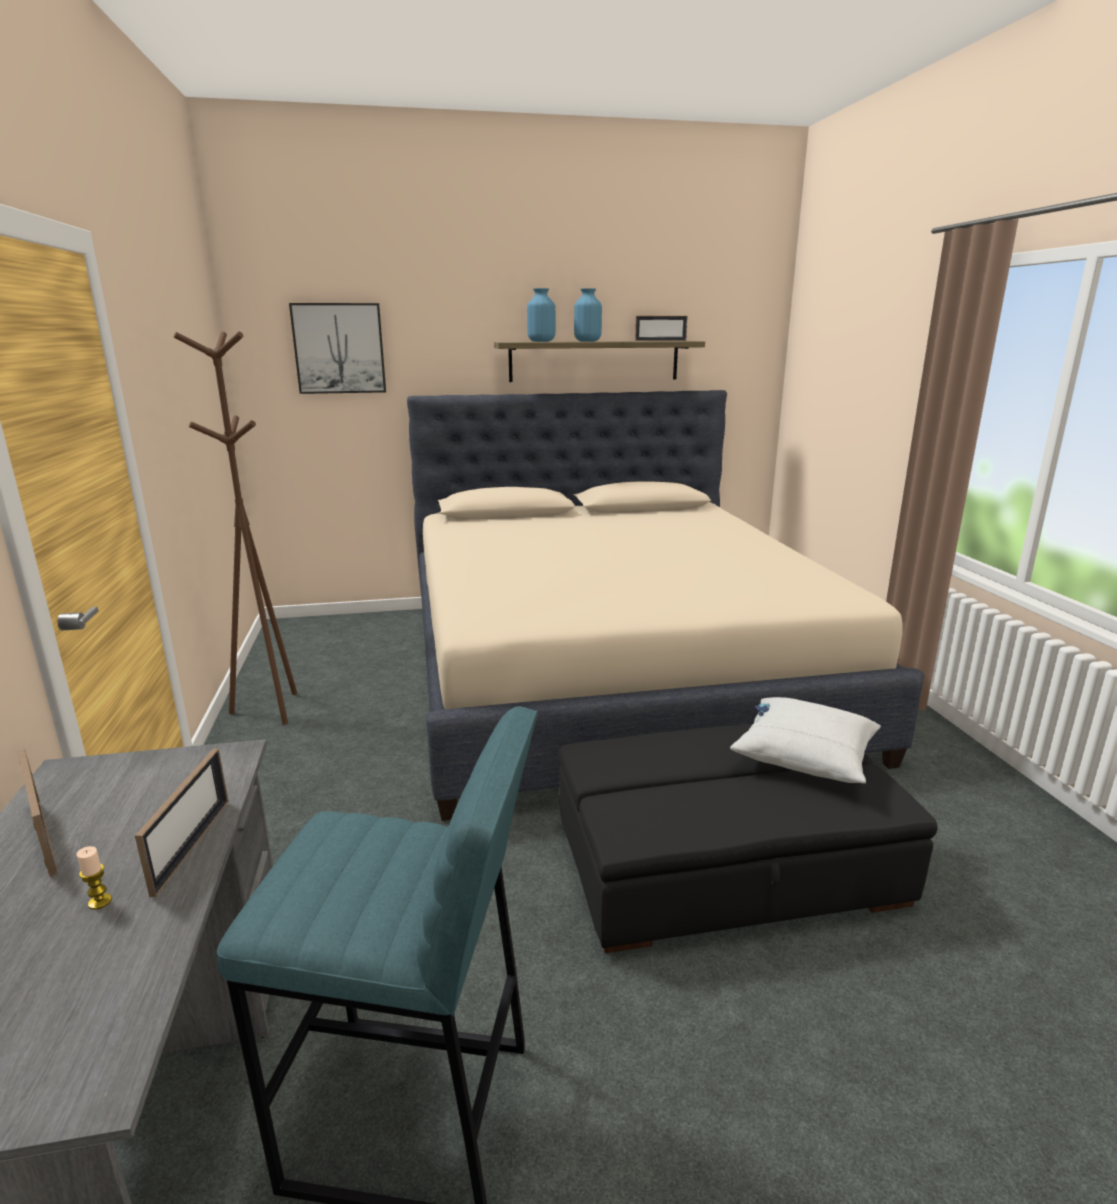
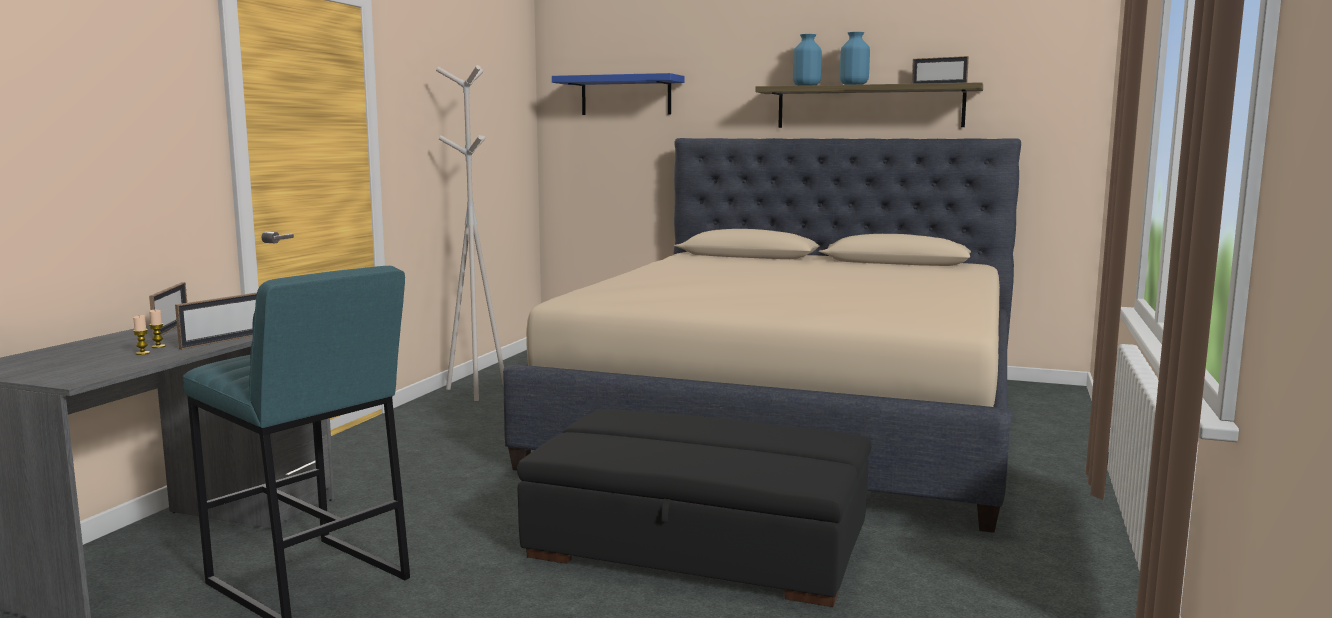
camera: 30 degrees right, 10 degrees down
(101, 934) = (142, 353): none -> candle
(271, 709) = (477, 392): brown clothes rack -> grey clothes rack
(339, 348) = (626, 96): picture -> blue shelf
(805, 758) = (784, 446): grey pillow -> none

